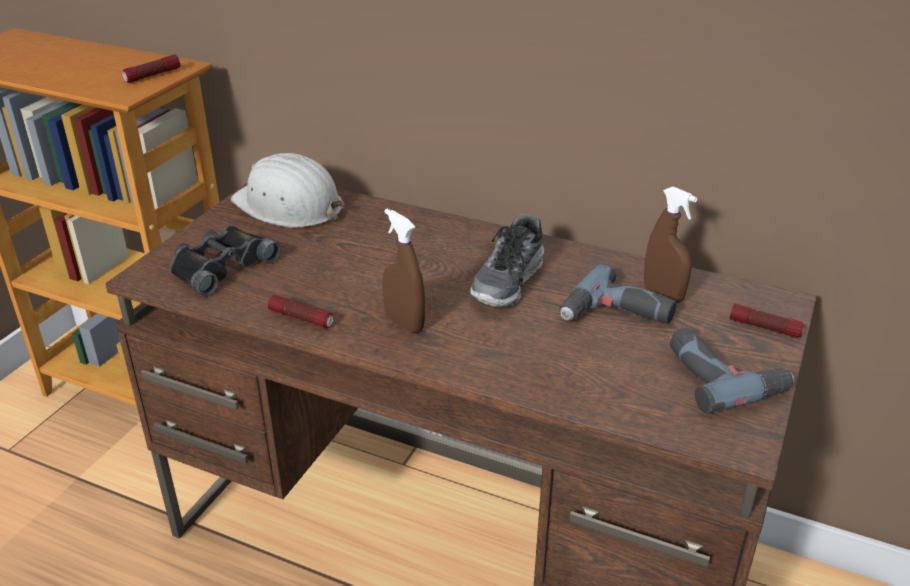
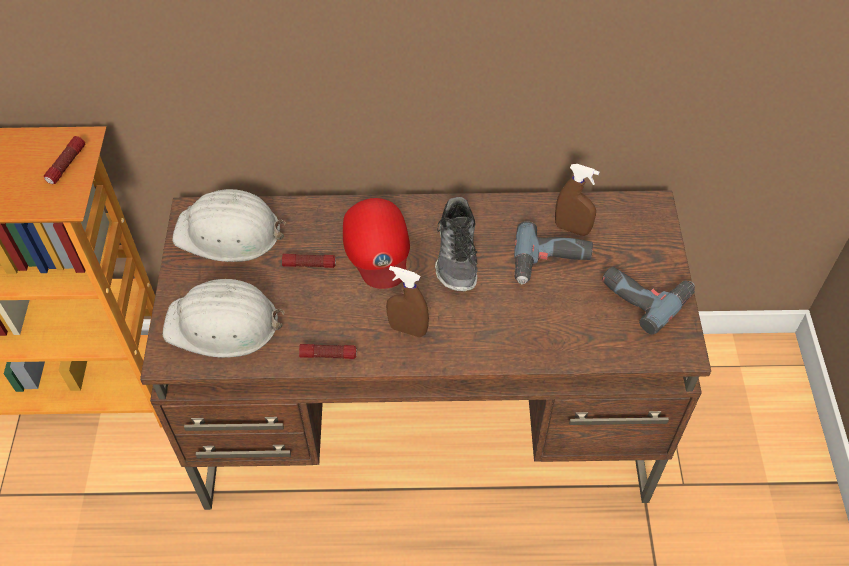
camera: 25 degrees left, 20 degrees up
(220, 266) = (223, 324): black binoculars -> white hard hat
(426, 252) = (377, 247): none -> red cap
(765, 328) = (652, 237): flashlight -> flashlight (309, 264)

